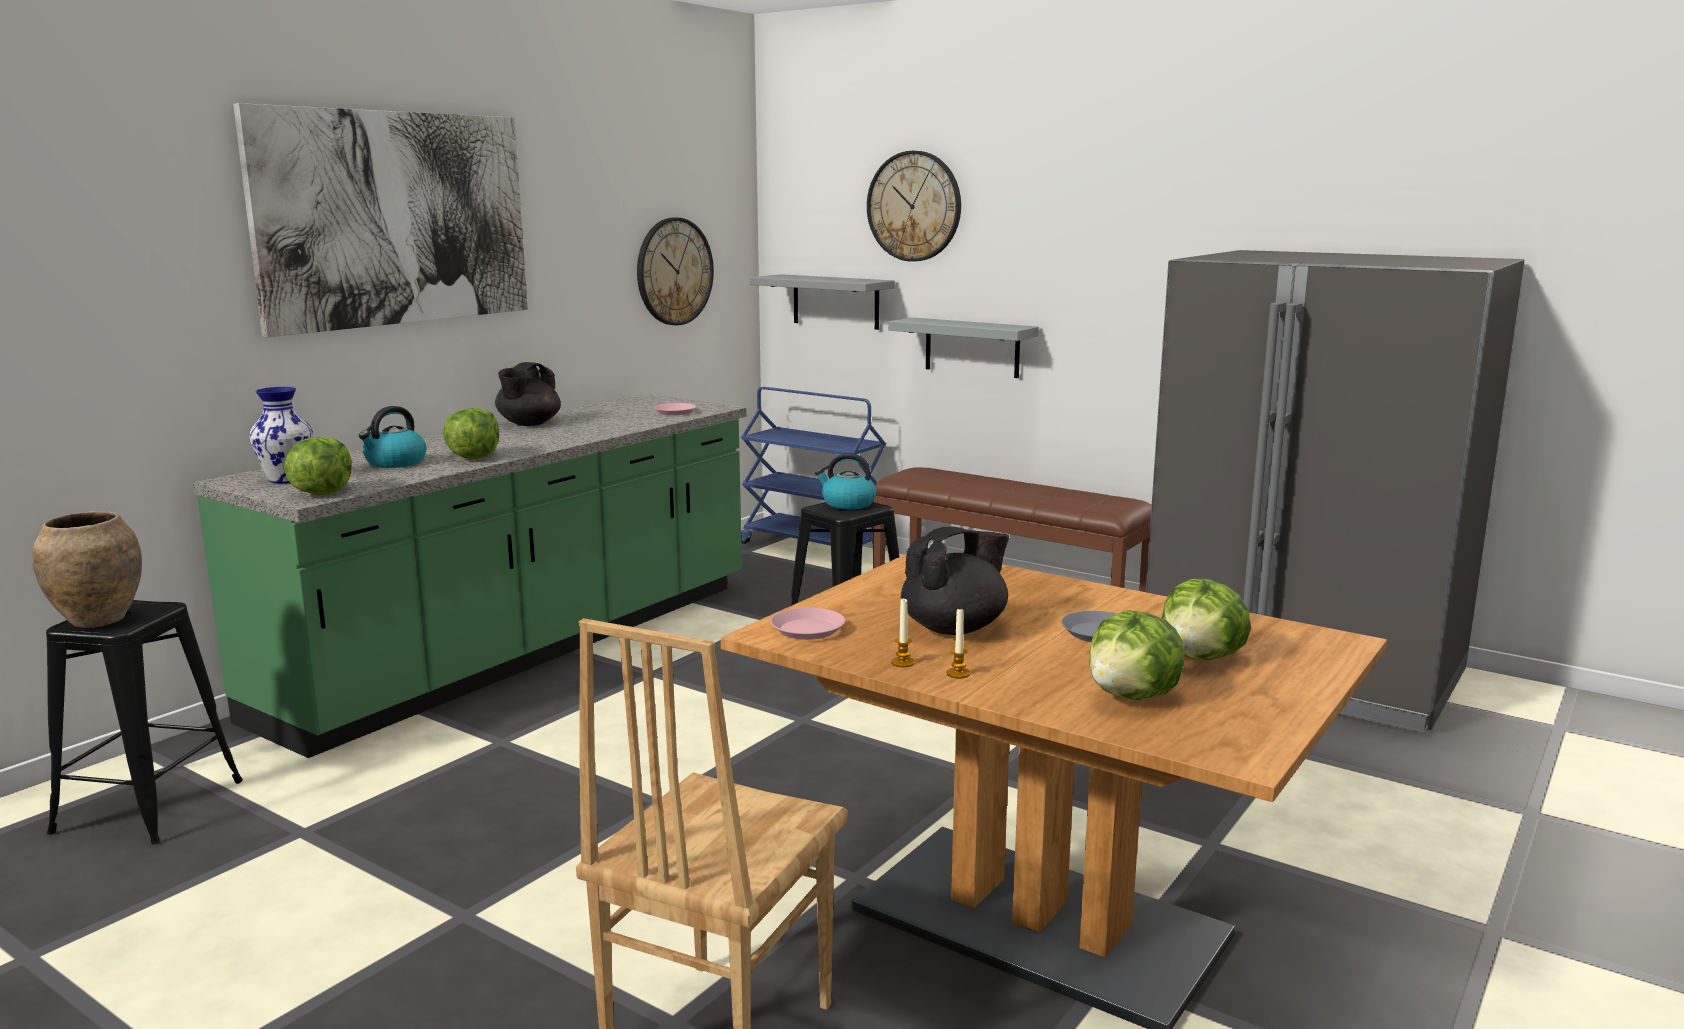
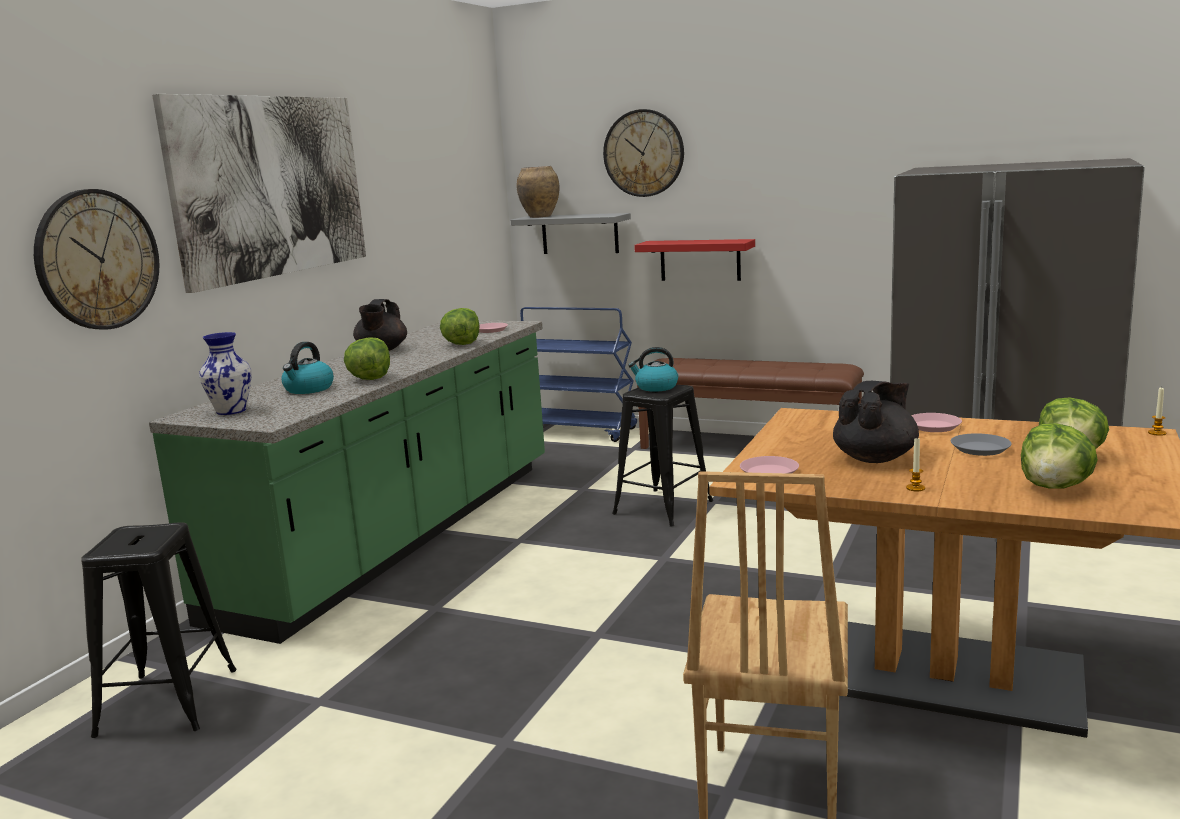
camera: 10 degrees left, 0 degrees up
(97, 621) = (122, 545): brown vase -> brown vase (540, 216)
(322, 493) = (276, 417): lettuce -> lettuce (462, 344)
(674, 271) = (456, 218): wall clock -> wall clock (97, 260)
(903, 663) = (867, 486): candle -> candle (1157, 433)
(972, 347) = (700, 260): grey shelf -> red shelf
(1075, 596) = (934, 426): none -> pink plate

